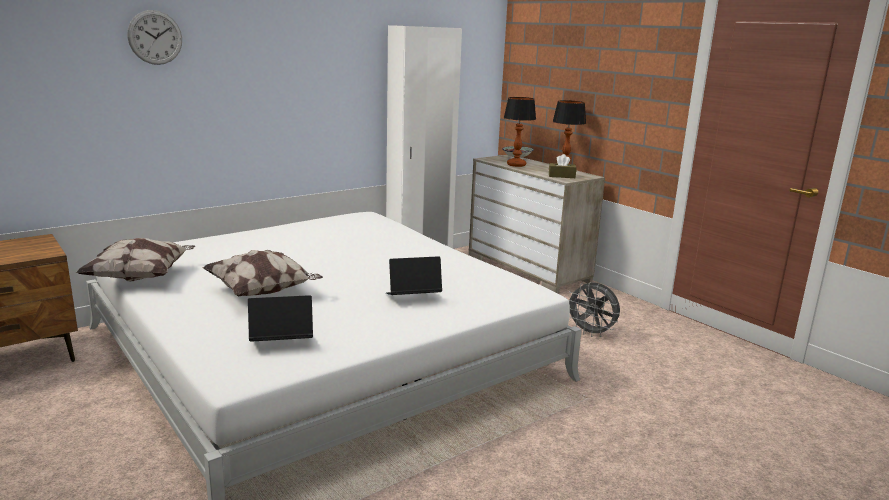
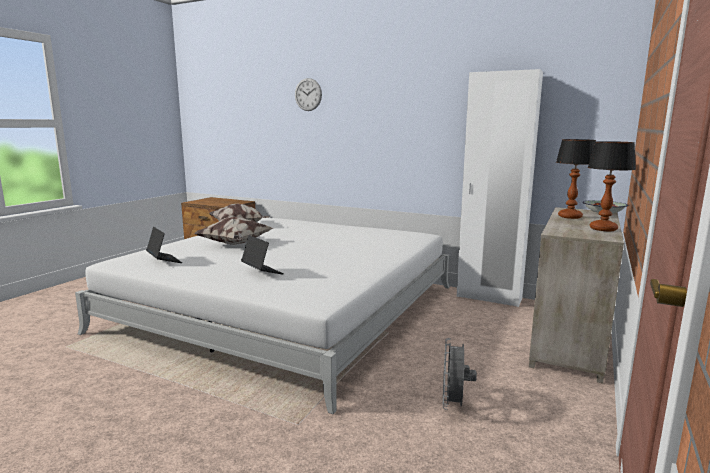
camera: 65 degrees right, 5 degrees down
(561, 176) = (568, 230): brown tissue box -> none

